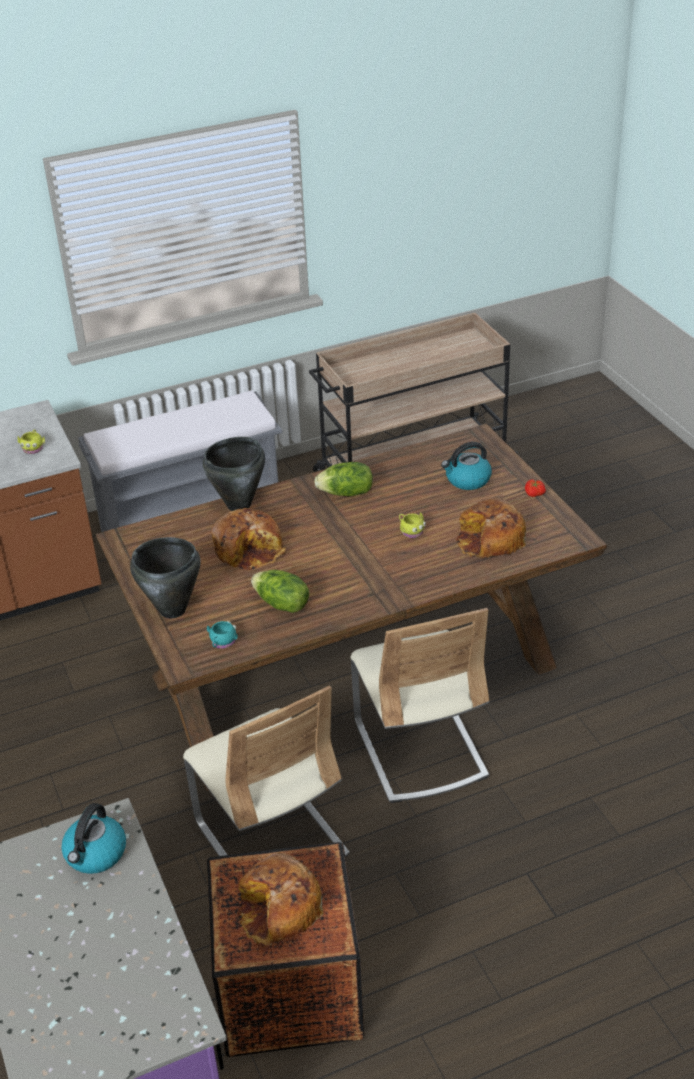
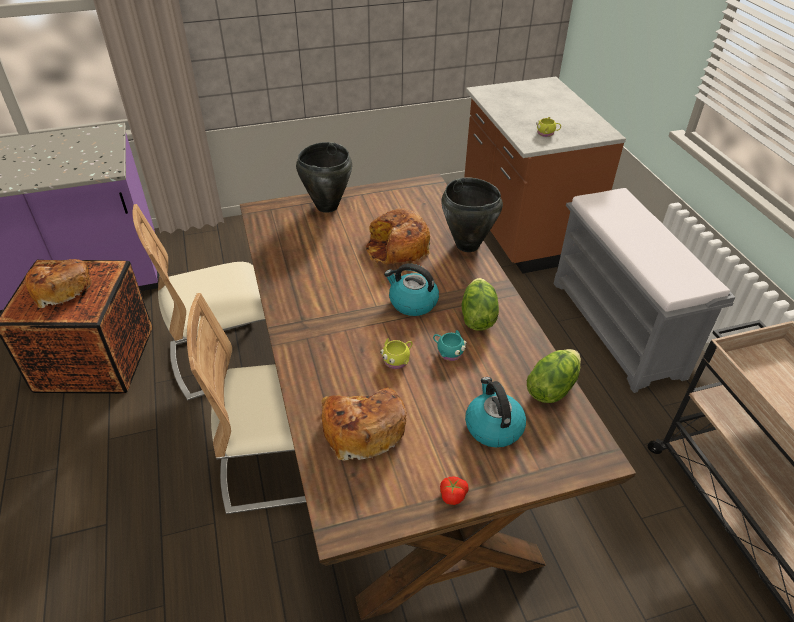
camera: 95 degrees right, 5 degrees up
(95, 854) = (85, 164): kettle -> kettle (412, 302)
(222, 643) = (275, 228): turquoise mug -> turquoise mug (448, 352)
(281, 604) = (310, 261): lettuce -> lettuce (551, 388)

